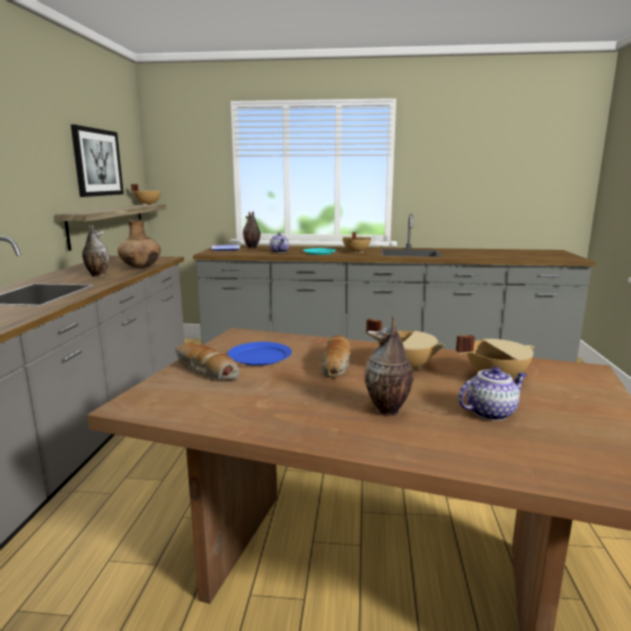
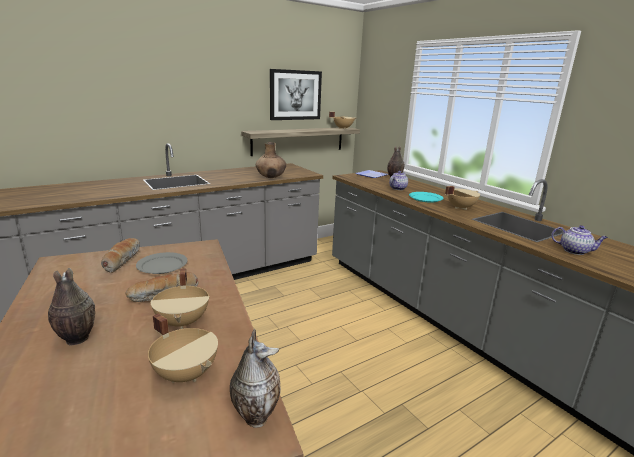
camera: 50 degrees right, 5 degrees up
(97, 275) = (234, 177): vase -> vase (255, 415)
(260, 356) = (163, 265): blue plate -> grey plate
(490, 412) = (93, 389): teapot -> teapot (575, 251)

